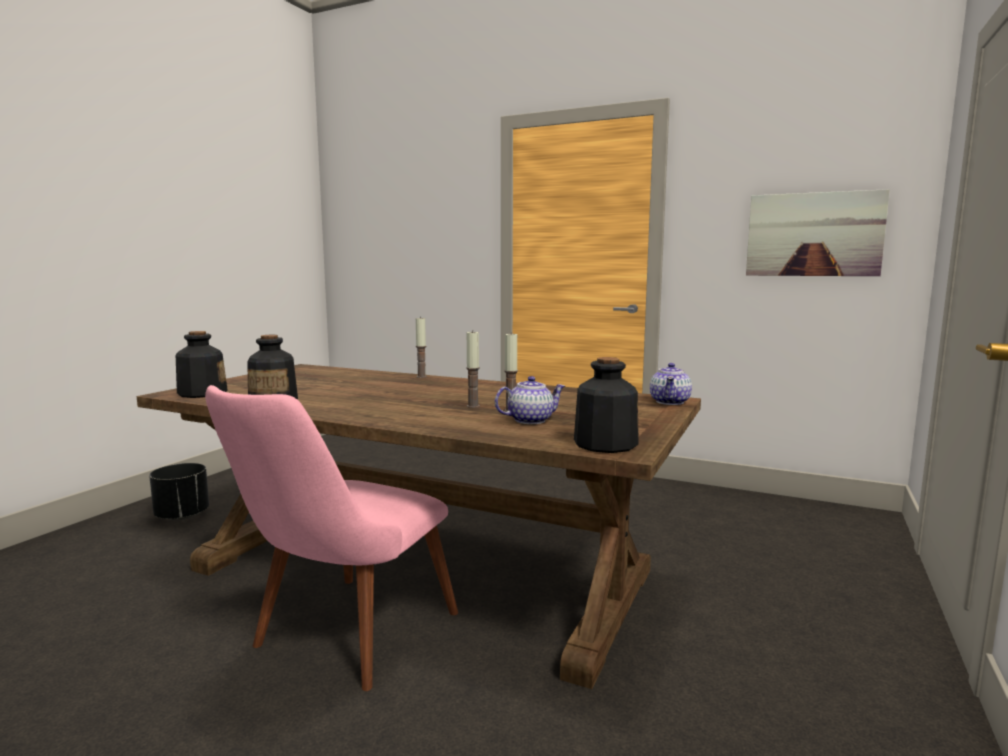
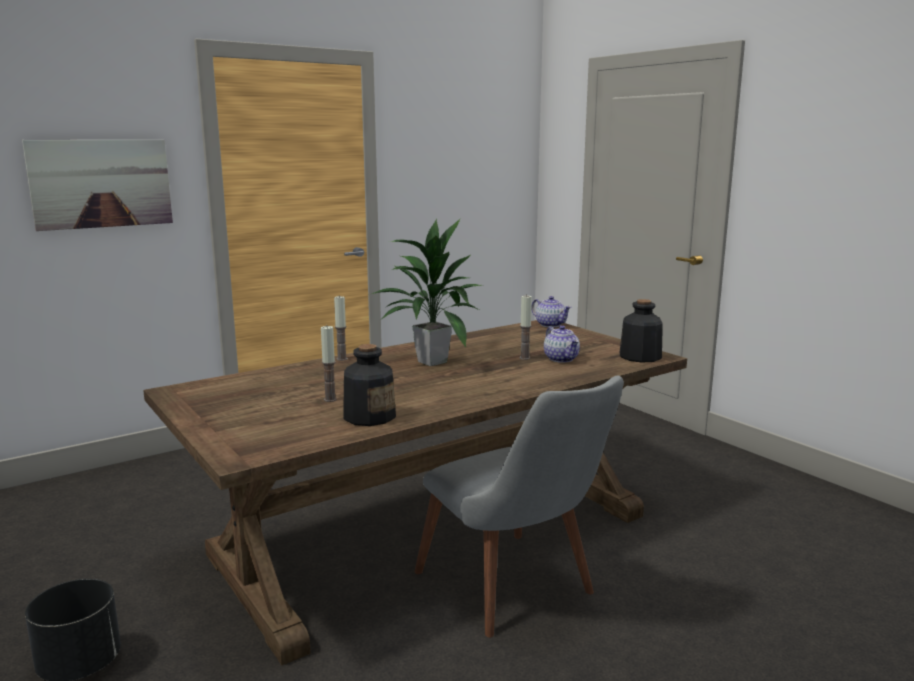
camera: 60 degrees left, 5 degrees up
(202, 393) = (270, 443): bottle -> none
(341, 641) = (518, 592): pink chair -> grey chair
(447, 392) = (430, 362): none -> potted plant
(473, 406) = (497, 364): candle -> candle (330, 399)
(530, 420) = (561, 359): teapot -> teapot turned 150 degrees clockwise
(813, 234) = (478, 178): picture -> picture (101, 183)

